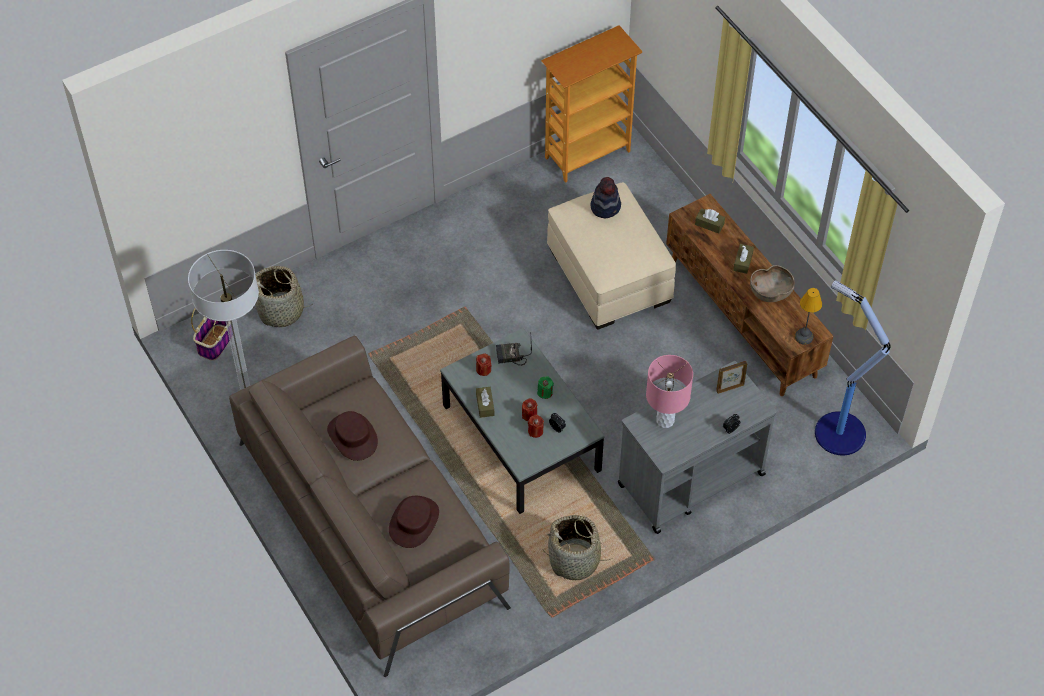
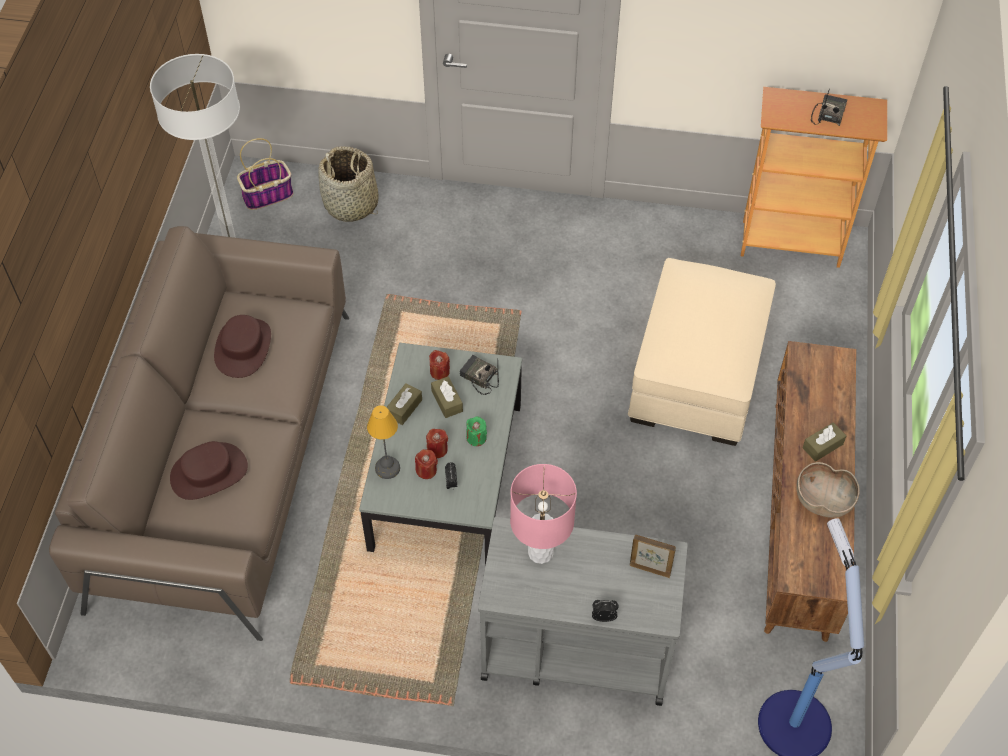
camera: 40 degrees right, 0 degrees up
(575, 560) = (372, 642): basket -> none
(594, 55) = (828, 114): none -> radio
(606, 206) = (726, 291): hat -> none
(709, 224) = (823, 381): brown tissue box -> brown tissue box (447, 401)
(804, 337) = (816, 578): table lamp -> table lamp (388, 468)

